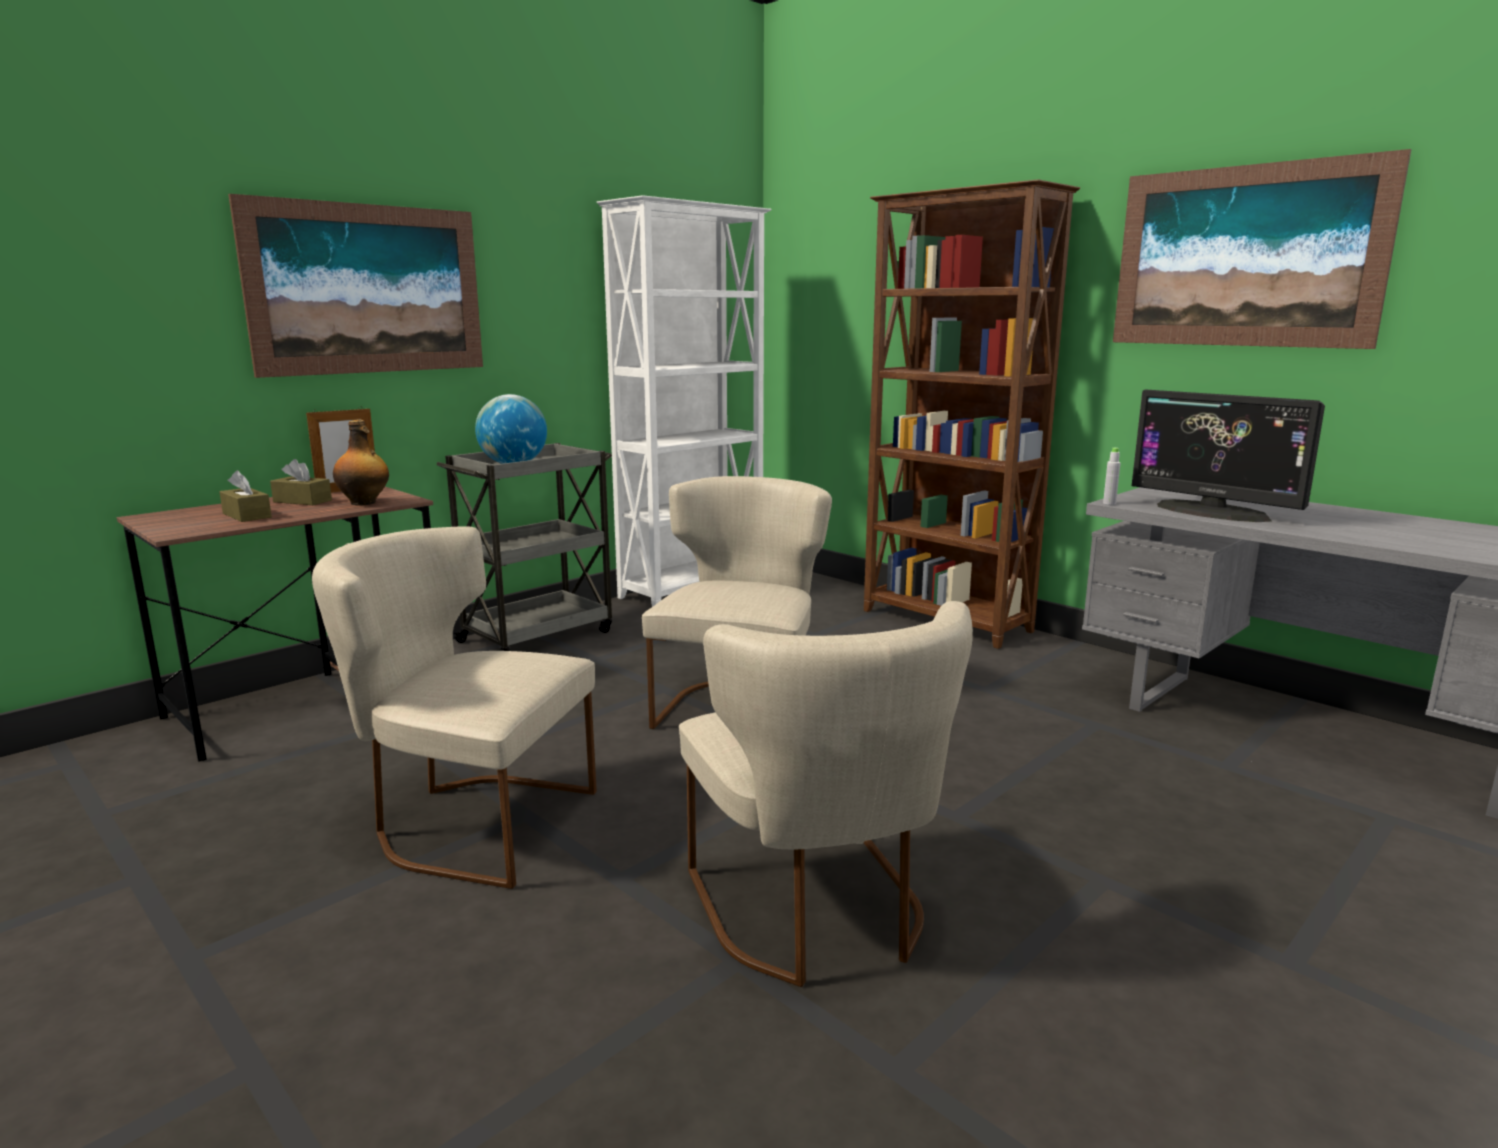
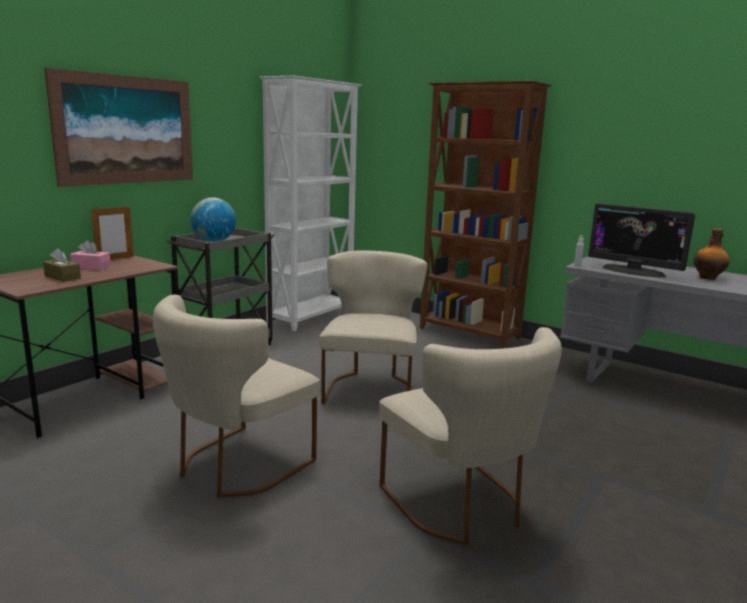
camera: 10 degrees left, 0 degrees up
(302, 501) = (91, 267): brown tissue box -> pink tissue box
(364, 503) = (134, 268): bottle -> bottle (708, 278)
(470, 823) = (236, 466): beige chair -> beige chair turned 60 degrees counterclockwise
(1245, 257) = (644, 130): picture -> none

